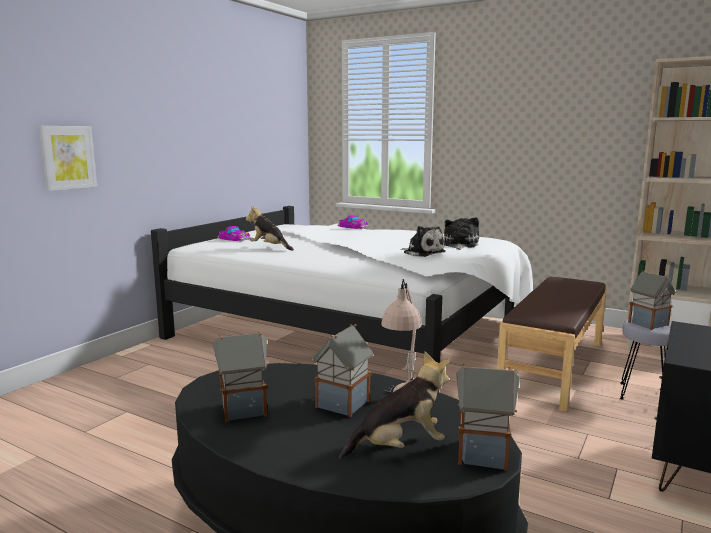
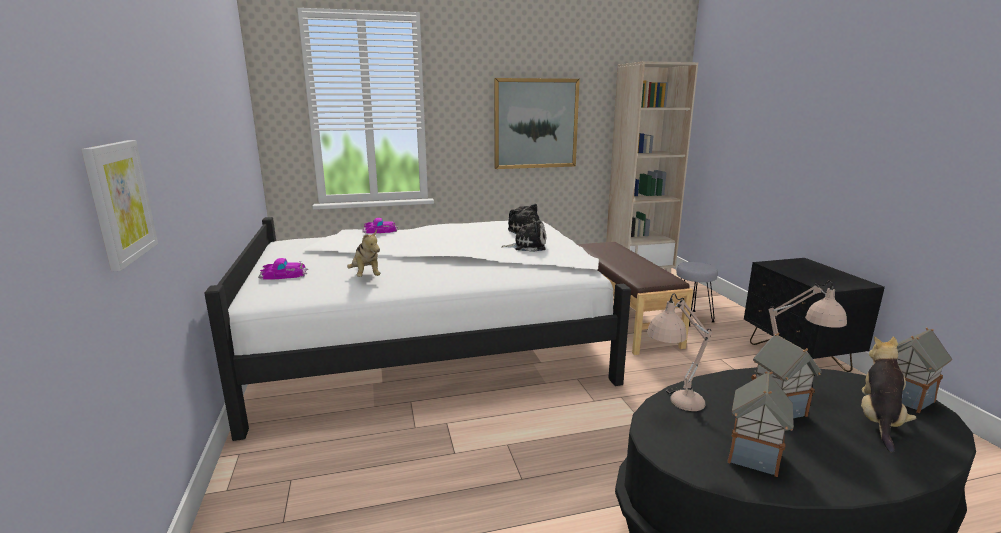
camera: 45 degrees left, 5 degrees up
(269, 247) = (366, 276): plush toy -> plush toy turned 105 degrees counterclockwise
(280, 372) = (673, 406): none -> beige table lamp
(547, 138) = (535, 124): none -> picture
(649, 324) = (698, 267): toy house -> none

